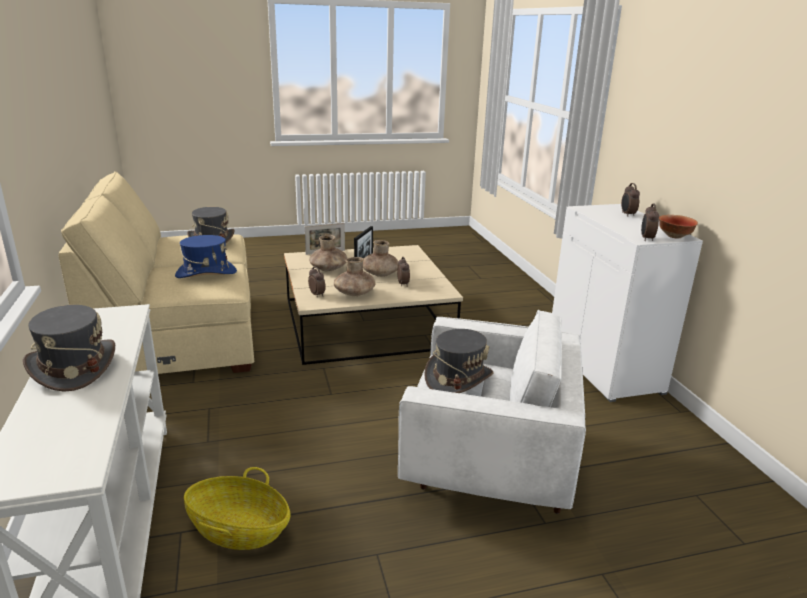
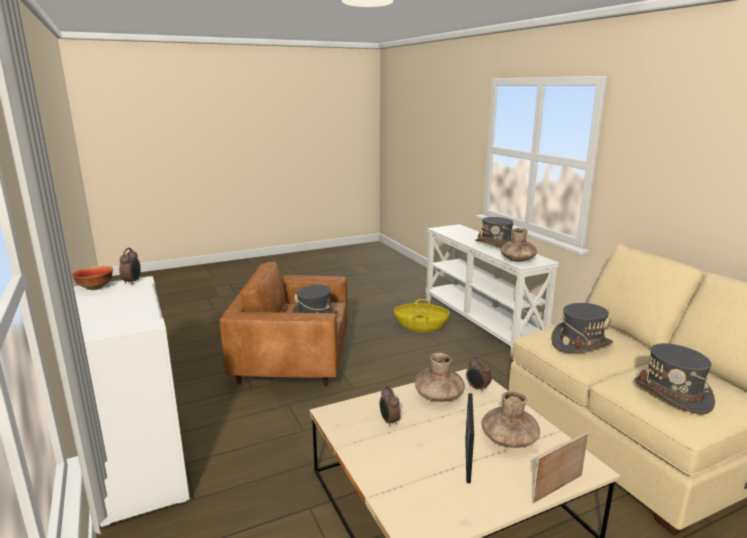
camera: 170 degrees right, 5 degrees down
(206, 273) = (581, 343): blue hat -> grey hat
(380, 274) = (430, 439): brown vase -> brown vase (517, 260)
(488, 463) = (293, 365): white armchair -> brown armchair
(627, 215) = (97, 317): alarm clock -> none

